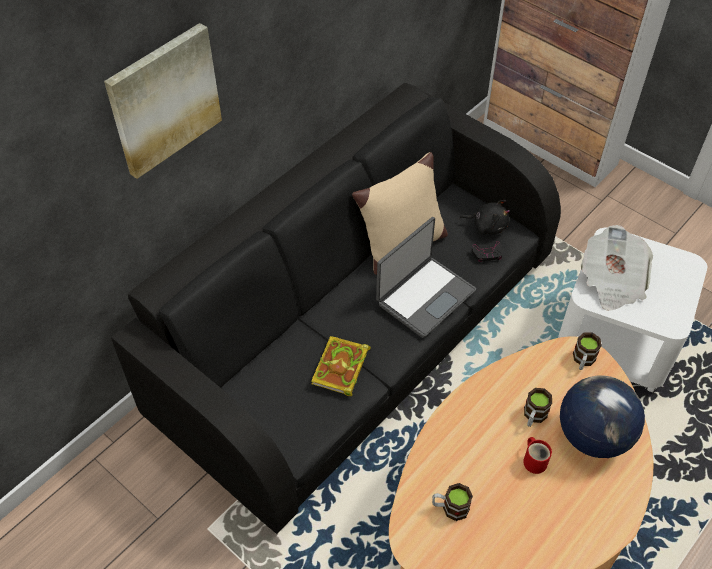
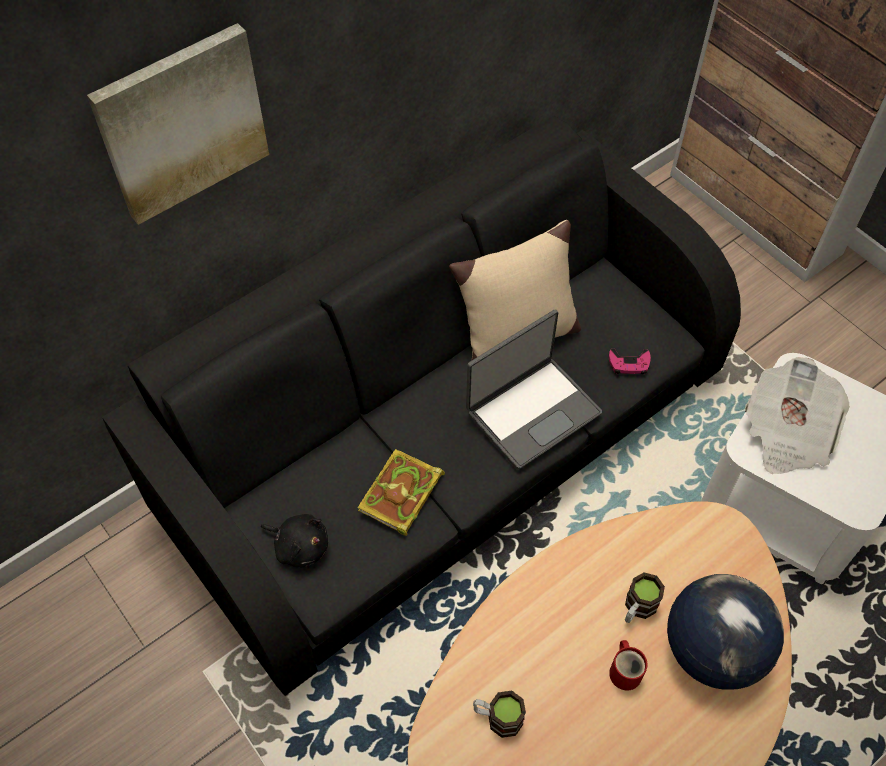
camera: 10 degrees right, 5 degrees up
(487, 226) = (637, 324): black plush toy -> black plush toy (299, 546)
(487, 254) = (629, 364): black game controller -> pink game controller
(583, 360) = (722, 539): mug -> none

